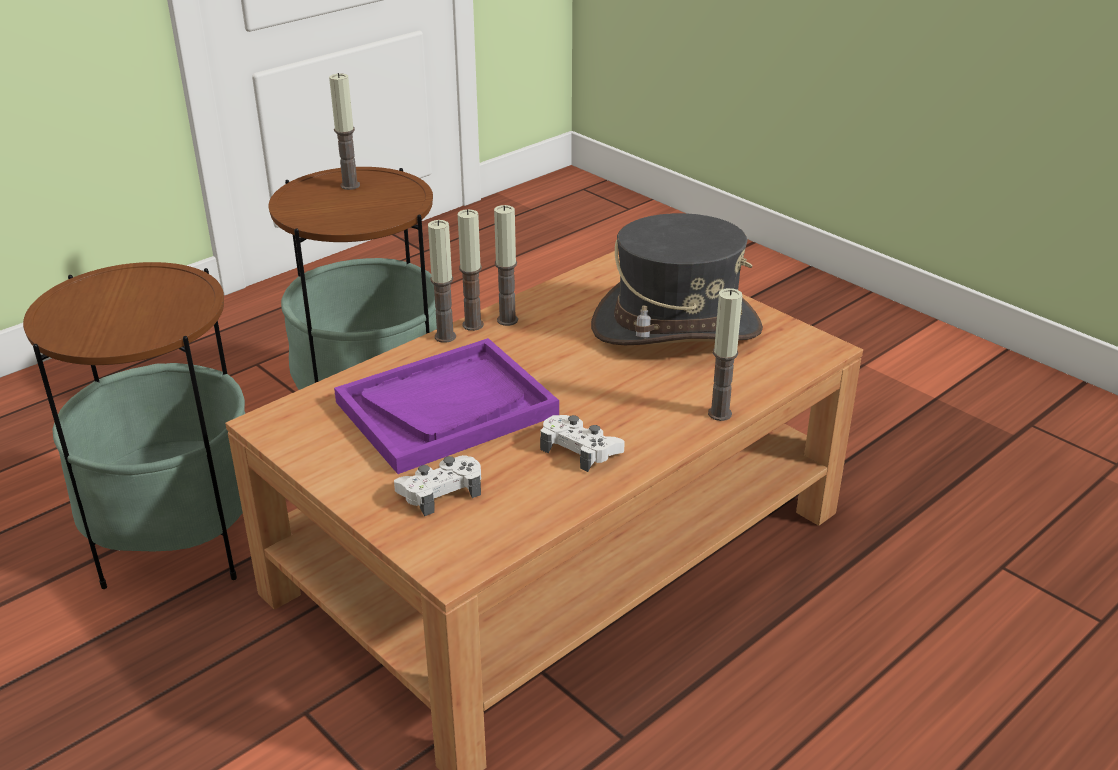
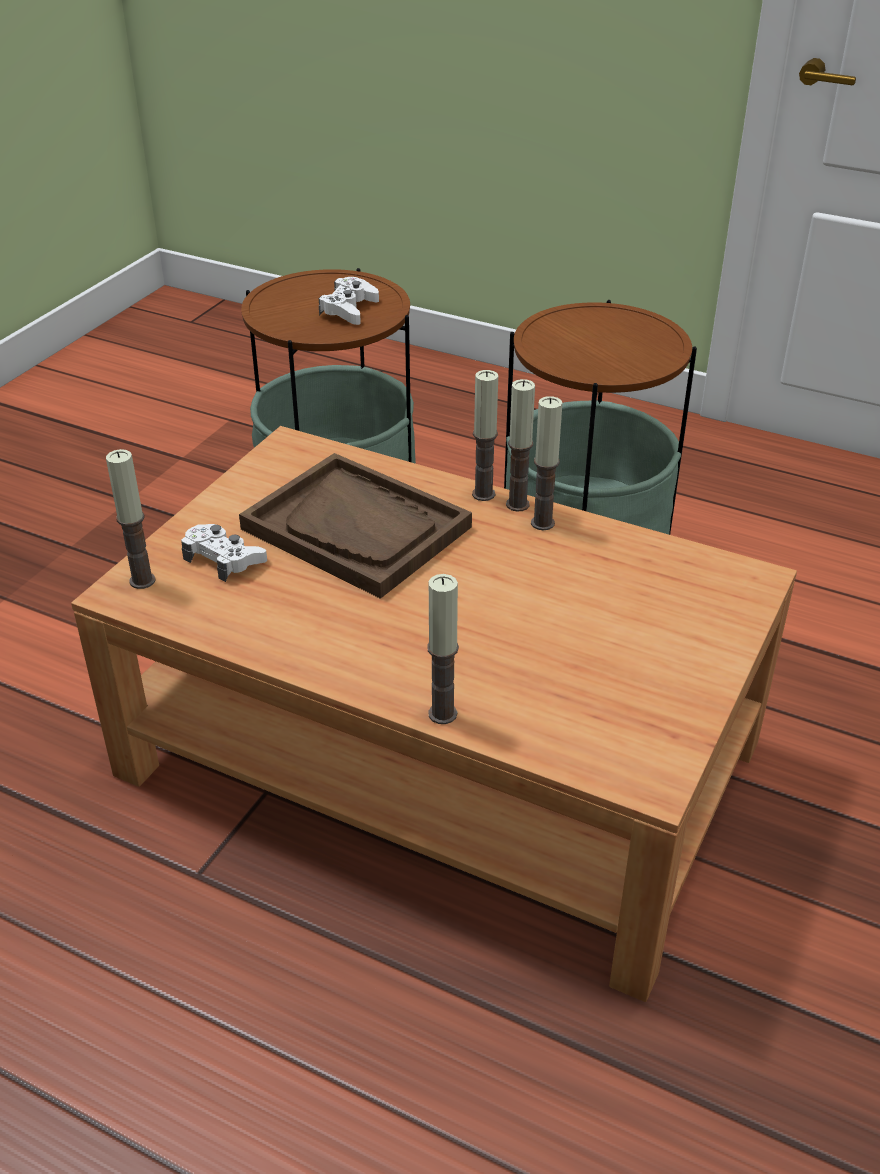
camera: 70 degrees right, 5 degrees up
(350, 185) = (632, 333): candle -> candle (142, 581)
(447, 408) = (357, 528): purple tray -> brown tray
(580, 449) = (325, 626): white game controller -> white game controller (349, 309)
(676, 327) = (613, 645): grey hat -> none

